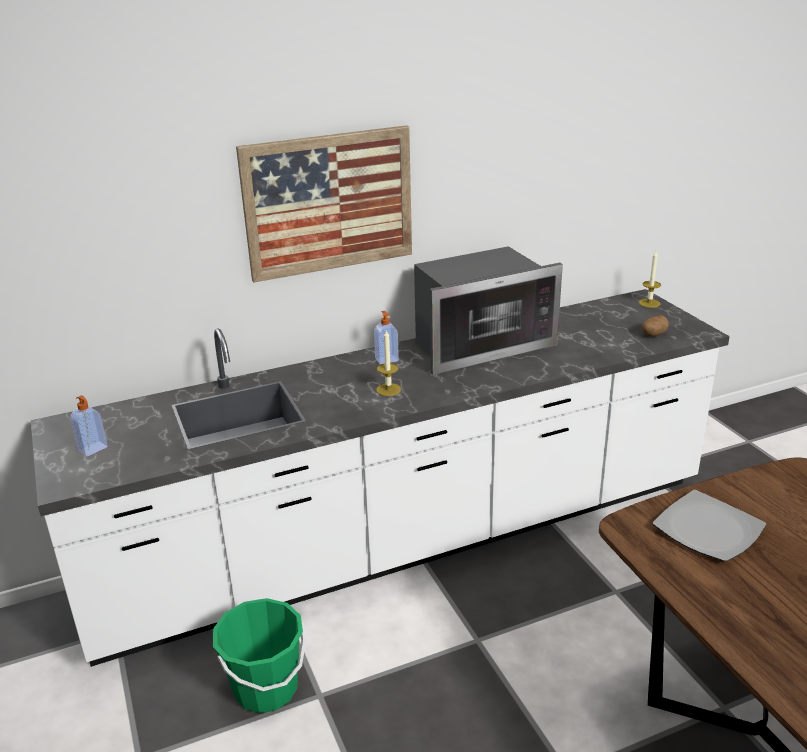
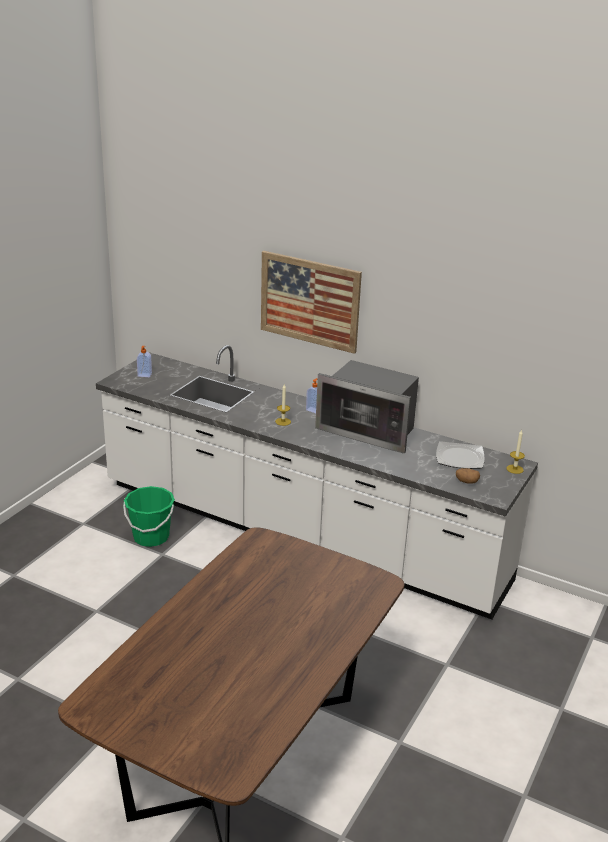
camera: 50 degrees right, 0 degrees up
(708, 530) = (283, 561): plate -> plate (459, 458)

